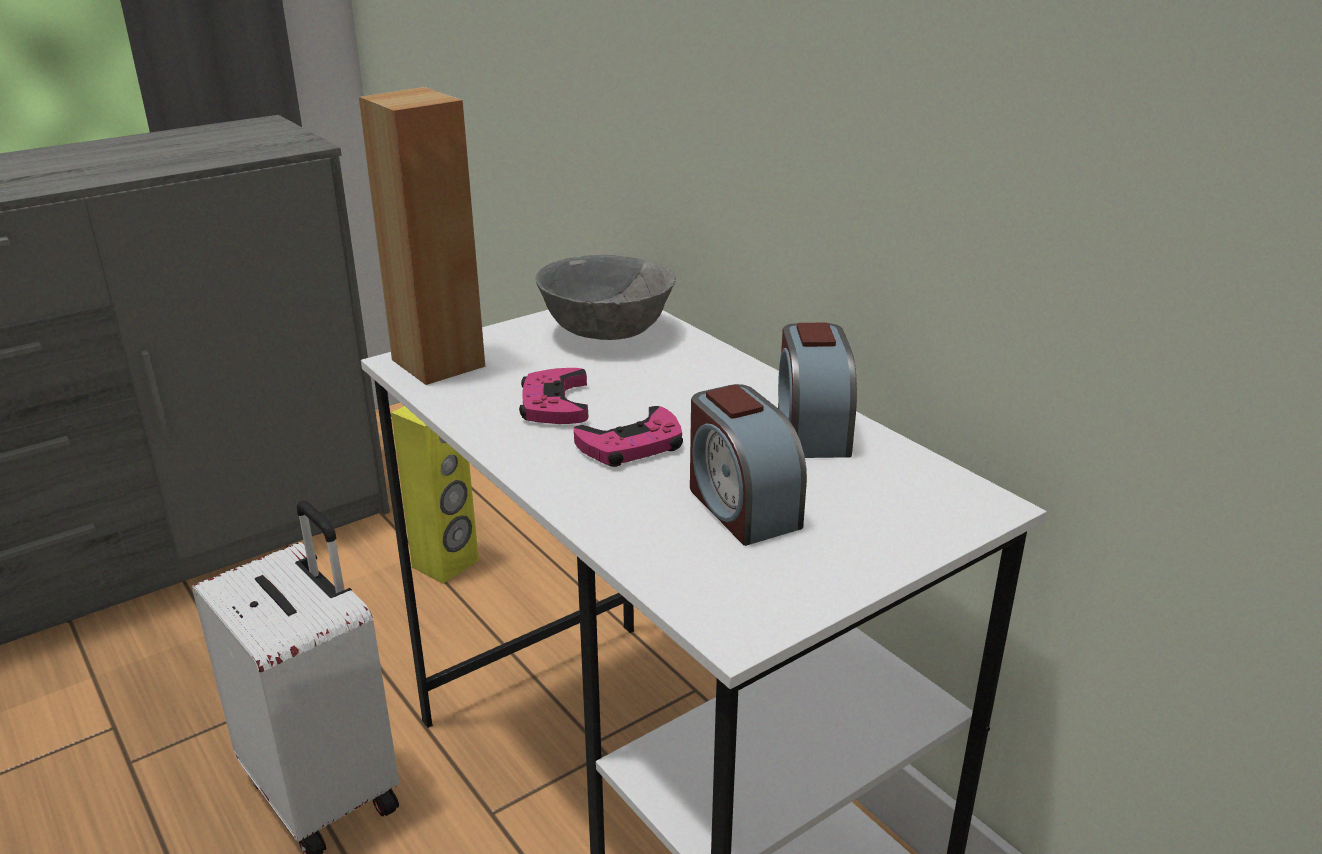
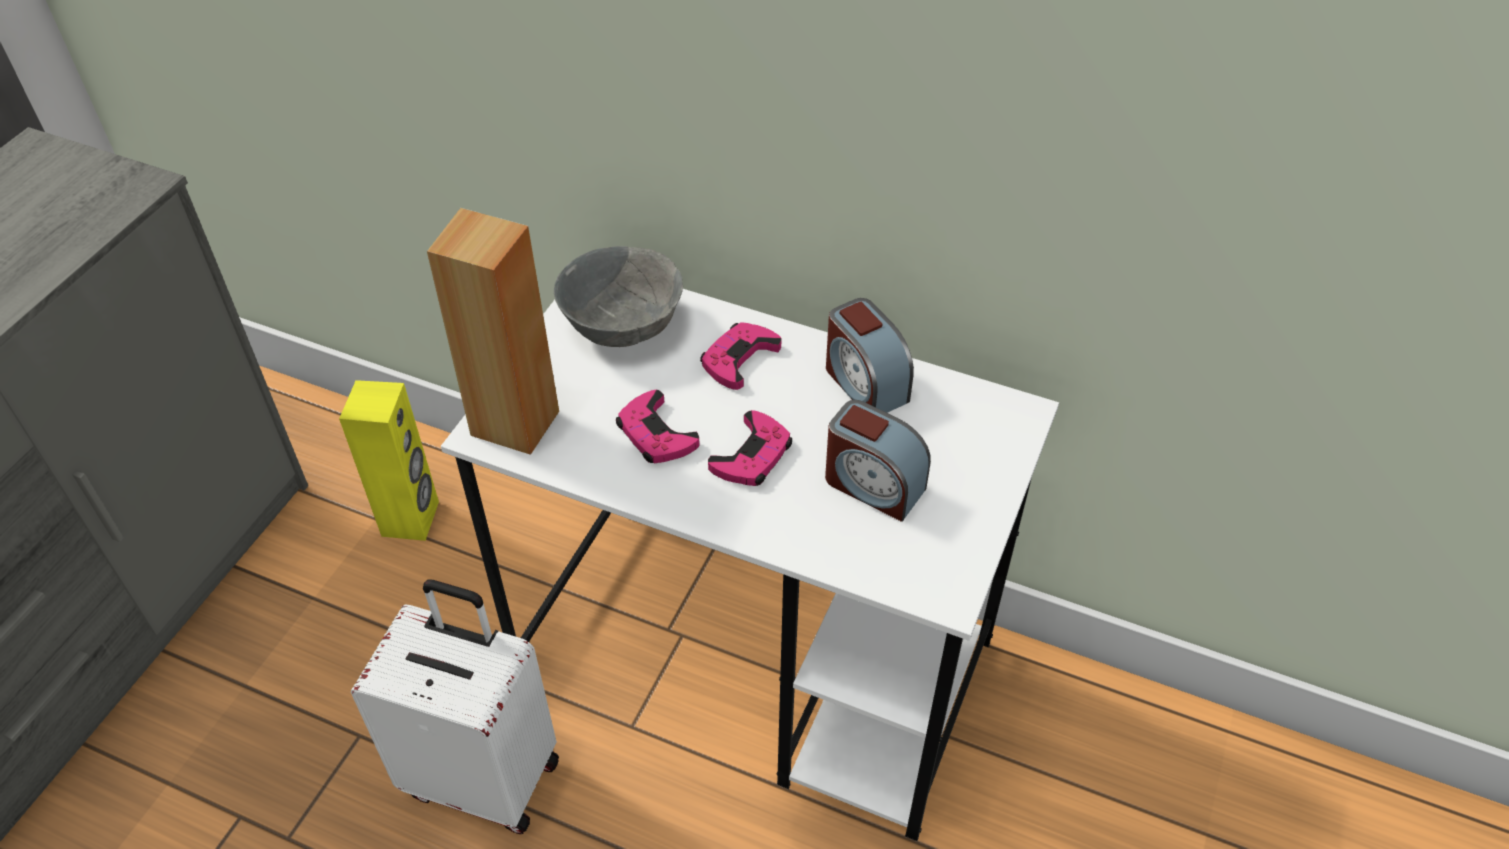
camera: 30 degrees left, 20 degrees up
(694, 379) = (739, 359): none -> pink game controller

